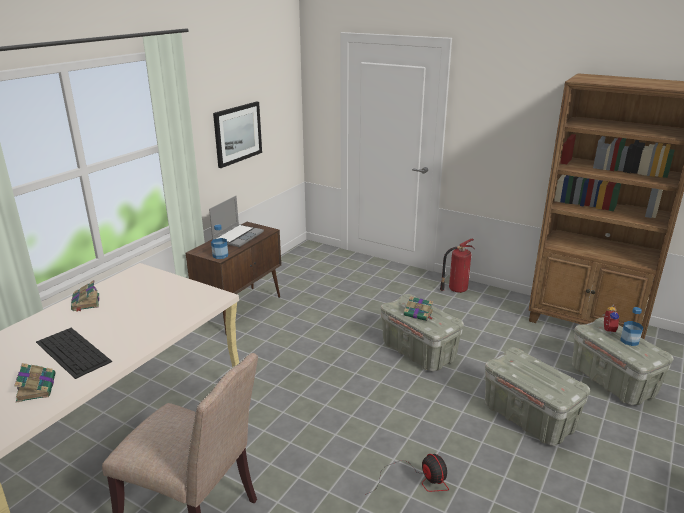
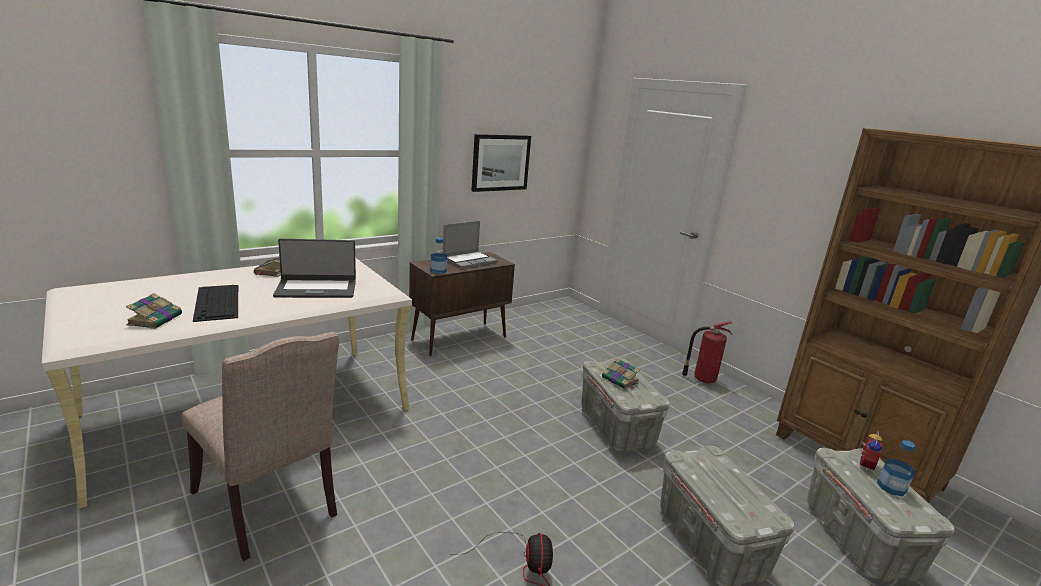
camera: 20 degrees right, 5 degrees down
(149, 310) = (316, 289): none -> laptop

